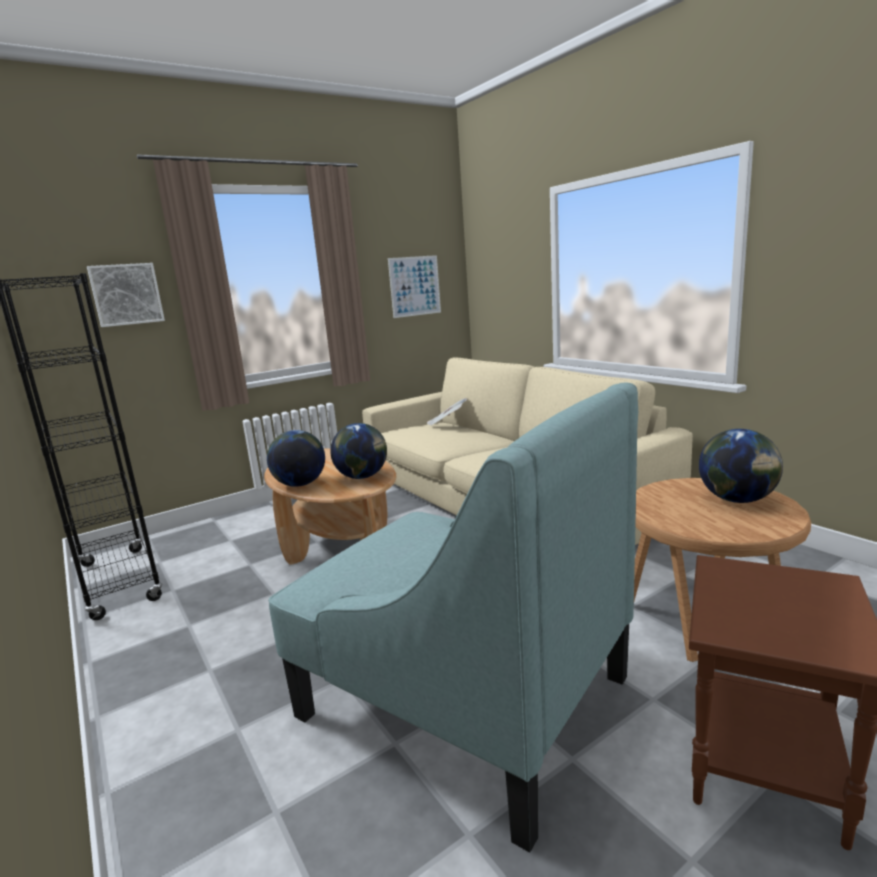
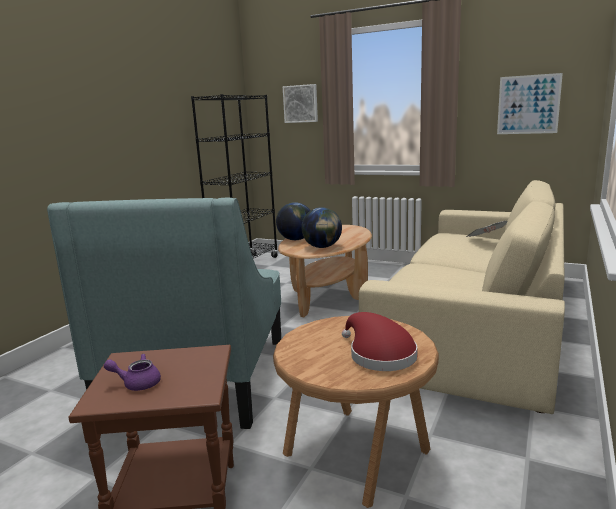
camera: 60 degrees right, 0 degrees up
(737, 500) = (379, 355): globe -> red hat
(804, 621) = (137, 383): none -> purple teapot

